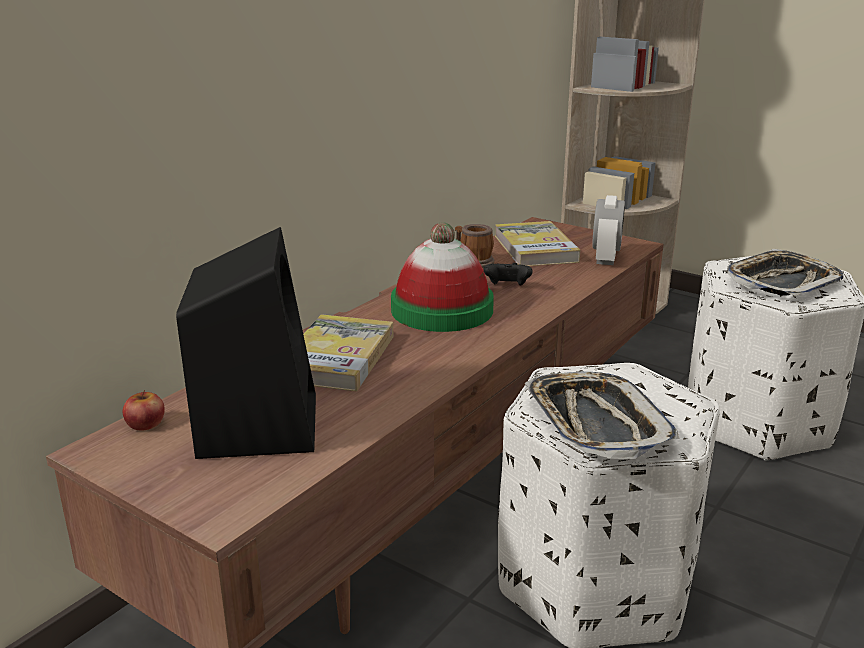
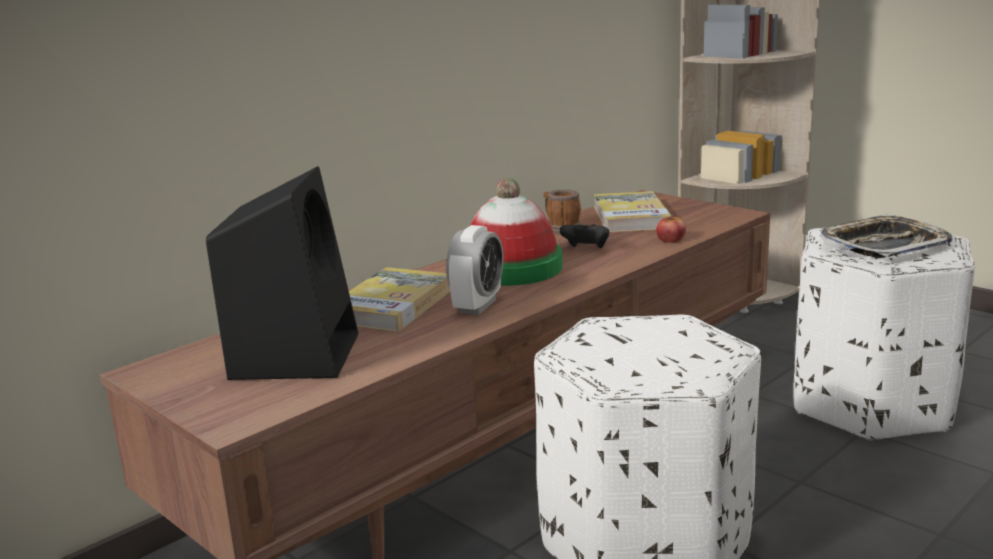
camera: 10 degrees right, 5 degrees down
(145, 423) = (195, 352): apple -> apple (670, 239)
(595, 423) = (621, 362): tray -> none
(605, 258) = (700, 225): alarm clock -> alarm clock (477, 306)

